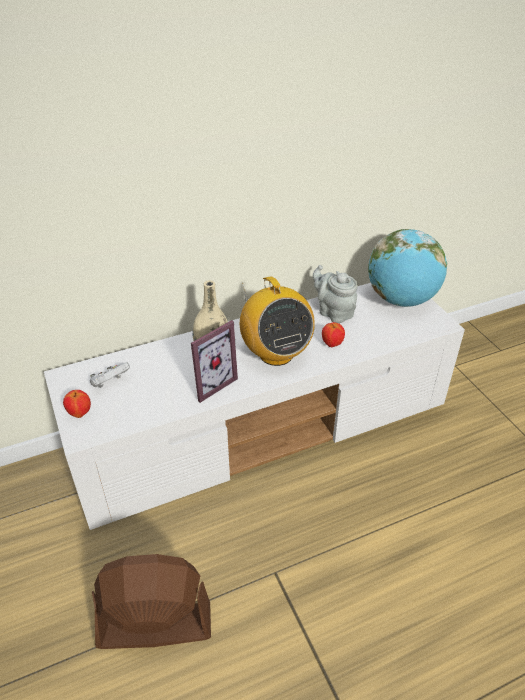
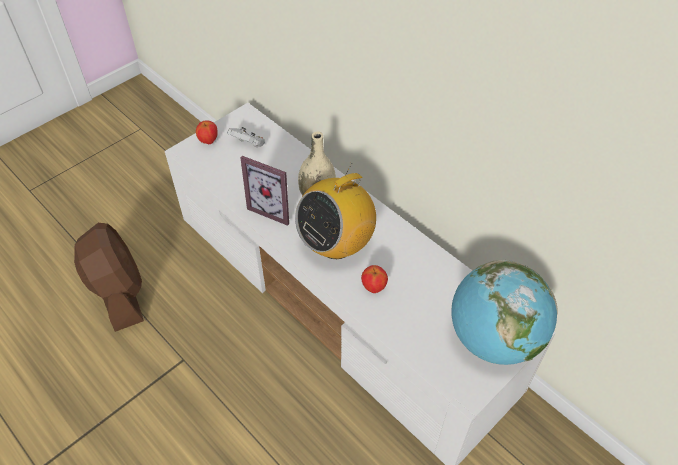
camera: 70 degrees right, 10 degrees up
(333, 312) = (430, 276): grey teapot -> none

